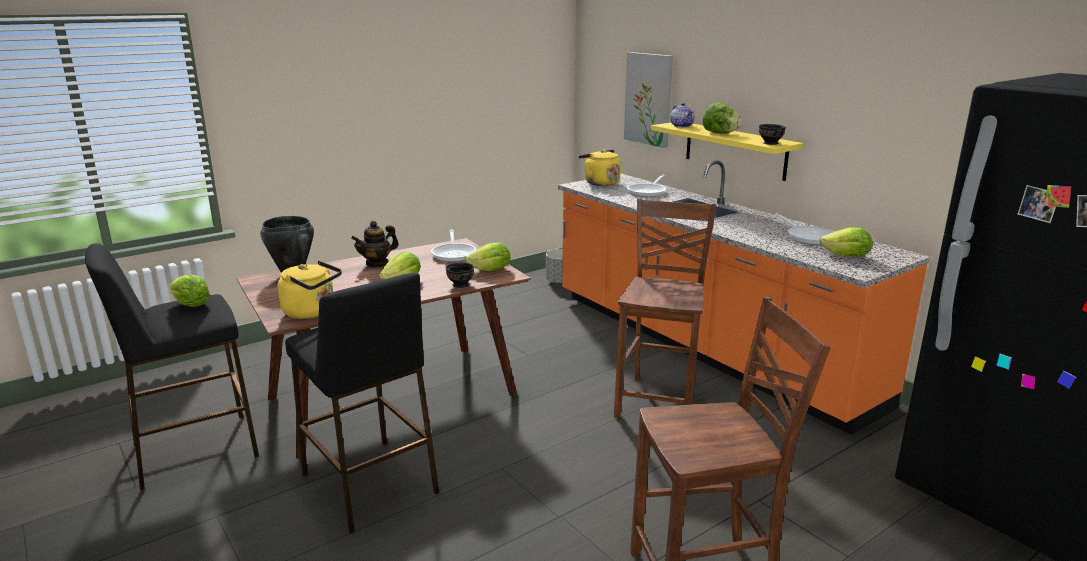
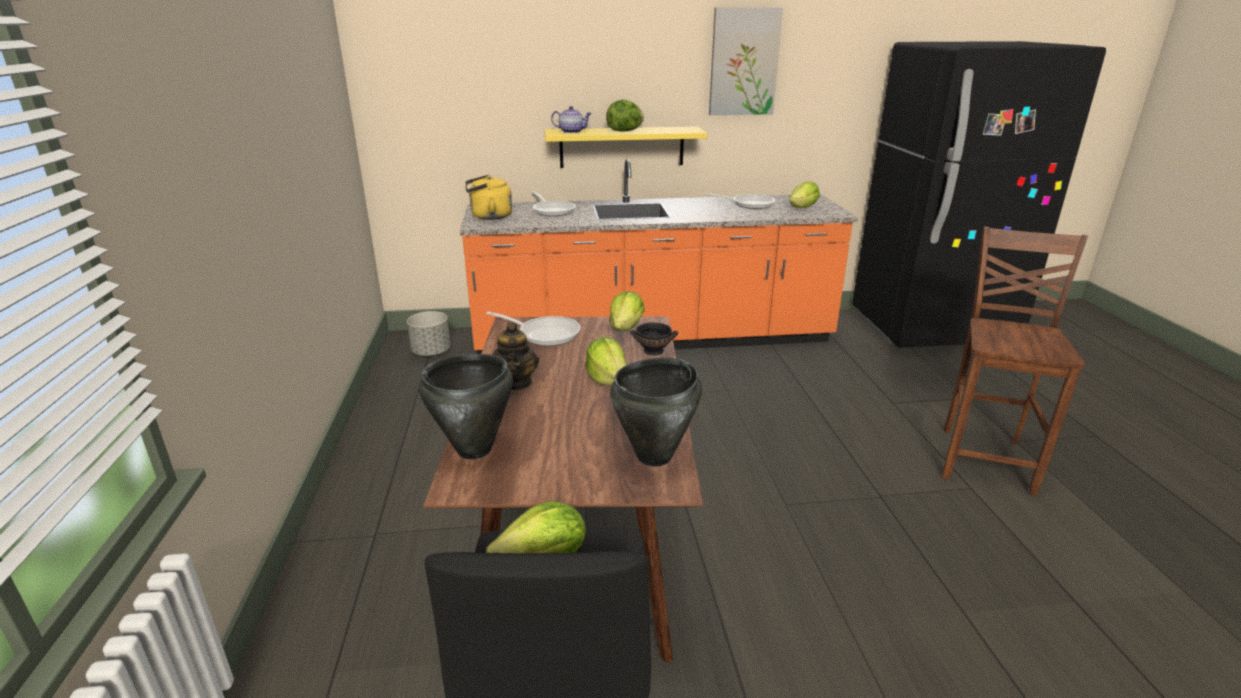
camera: 60 degrees left, 5 degrees up
(312, 312) = (655, 456): yellow kettle -> black cooking pot
(370, 484) = (768, 606): black stool -> none
(649, 99) = (494, 110): picture -> picture (743, 62)
(659, 401) = (726, 389): brown chair -> none
(770, 143) = (688, 130): black bowl -> none

